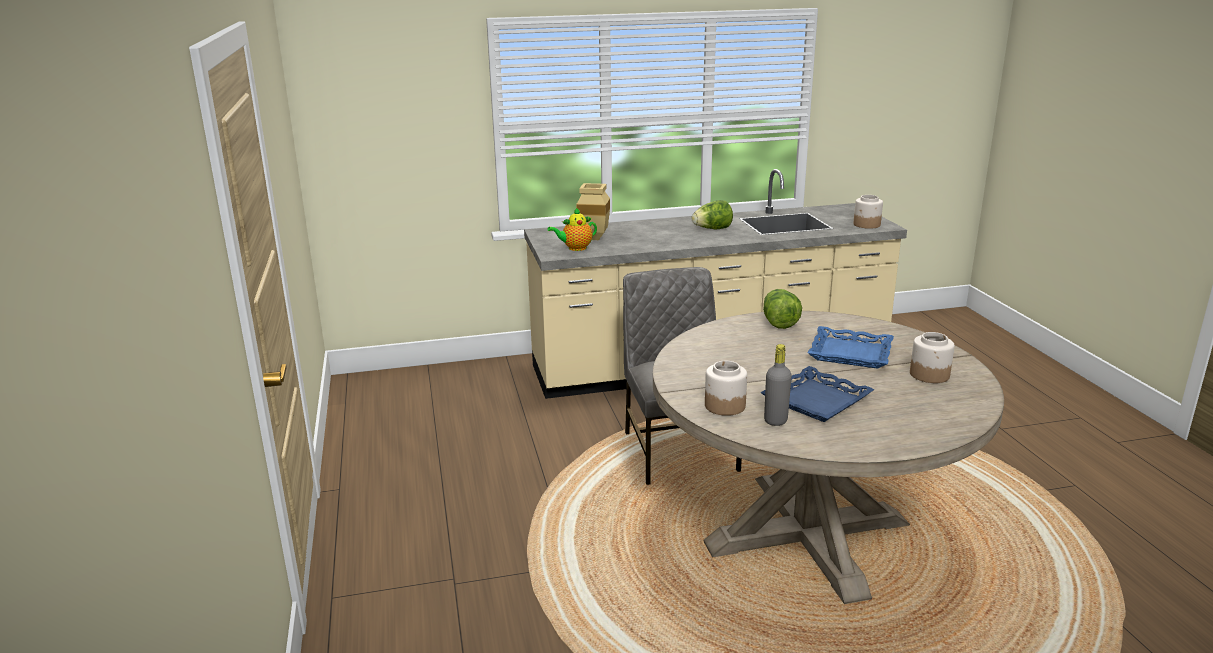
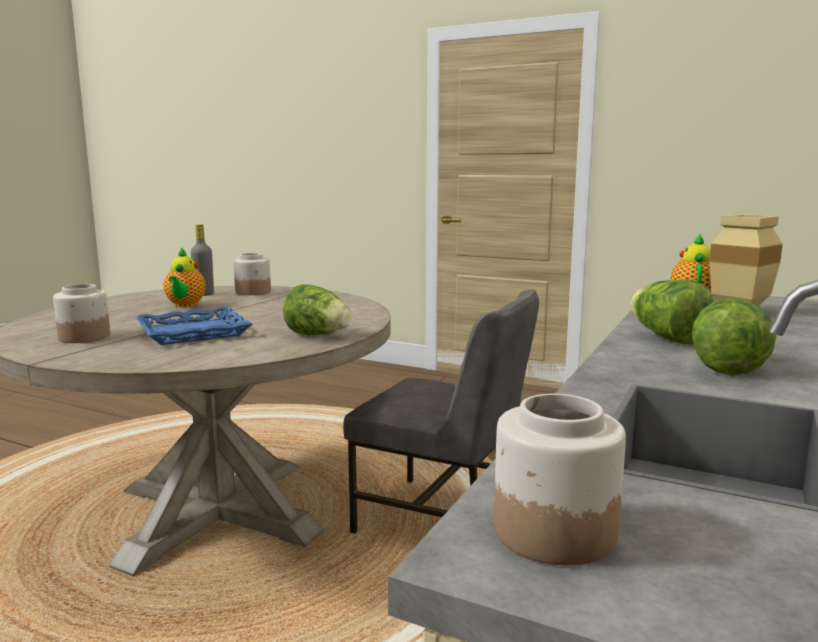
camera: 130 degrees right, 10 degrees down
(684, 240) = (667, 338): none -> lettuce
(817, 401) = (185, 305): blue tray -> teapot

